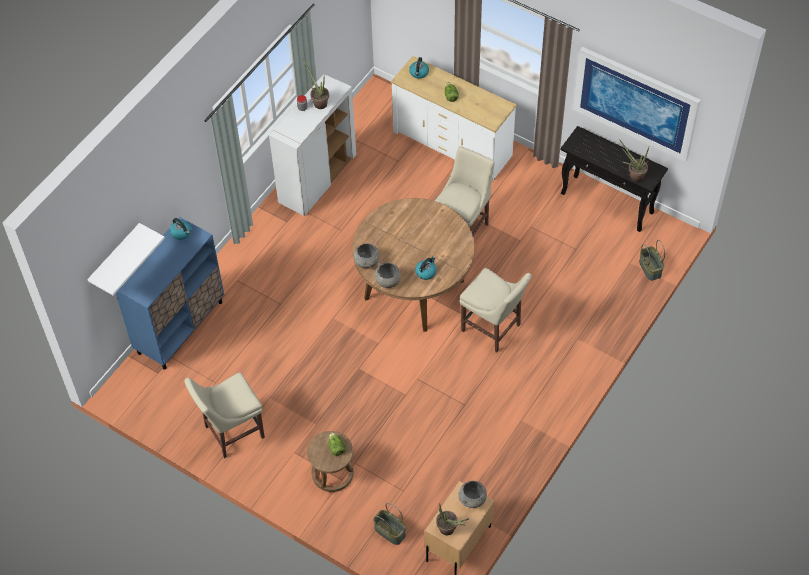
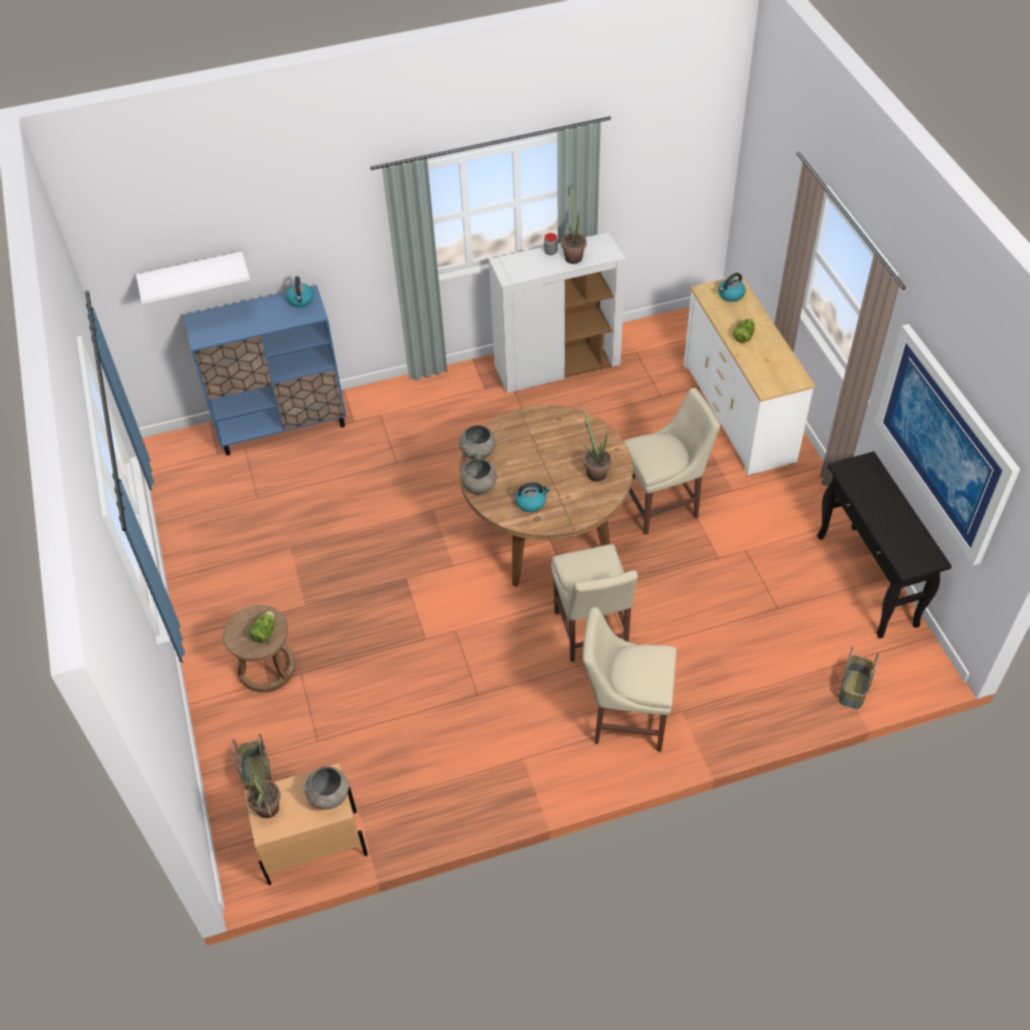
camera: 40 degrees right, 5 degrees down
(231, 433) = (219, 556): beige chair -> beige chair (625, 719)
(633, 176) = (894, 548): potted plant -> potted plant (594, 471)

